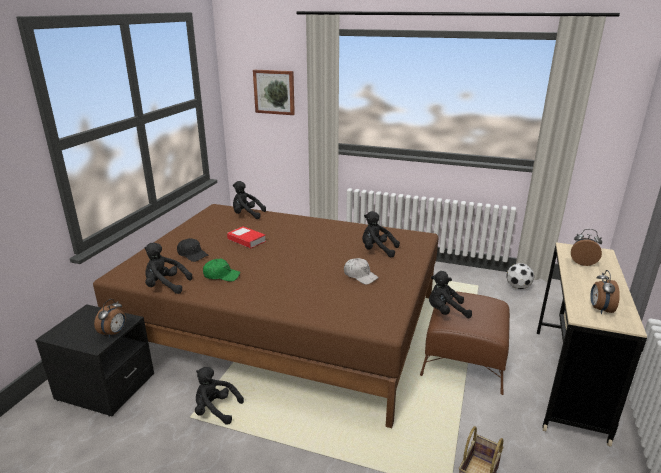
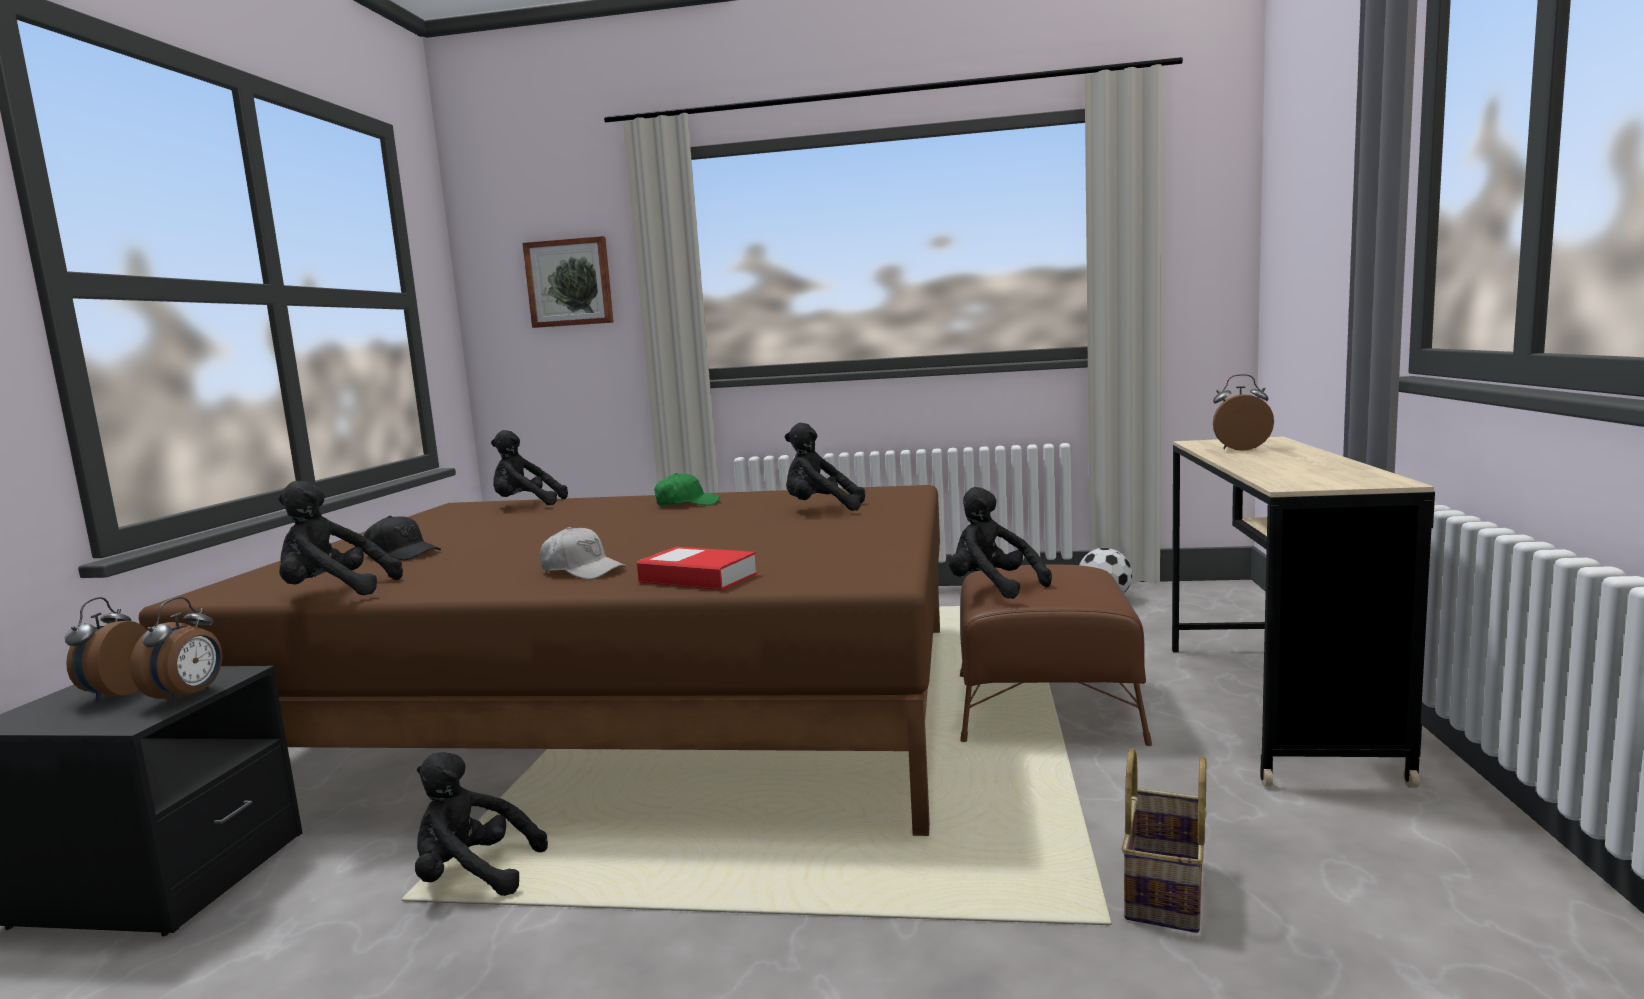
camera: 10 degrees left, 15 degrees down
(221, 275) = (475, 567): green cap -> green cap (687, 504)
(246, 240) = (530, 527): book -> book (698, 578)
(360, 276) = (797, 535): white cap -> white cap (582, 570)
(445, 312) = (992, 587): black plush toy -> black plush toy turned 60 degrees clockwise
(599, 309) = (1317, 476): alarm clock -> alarm clock (115, 694)

